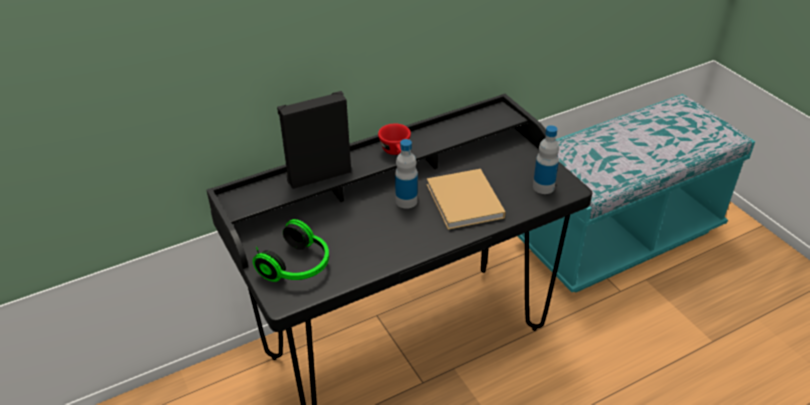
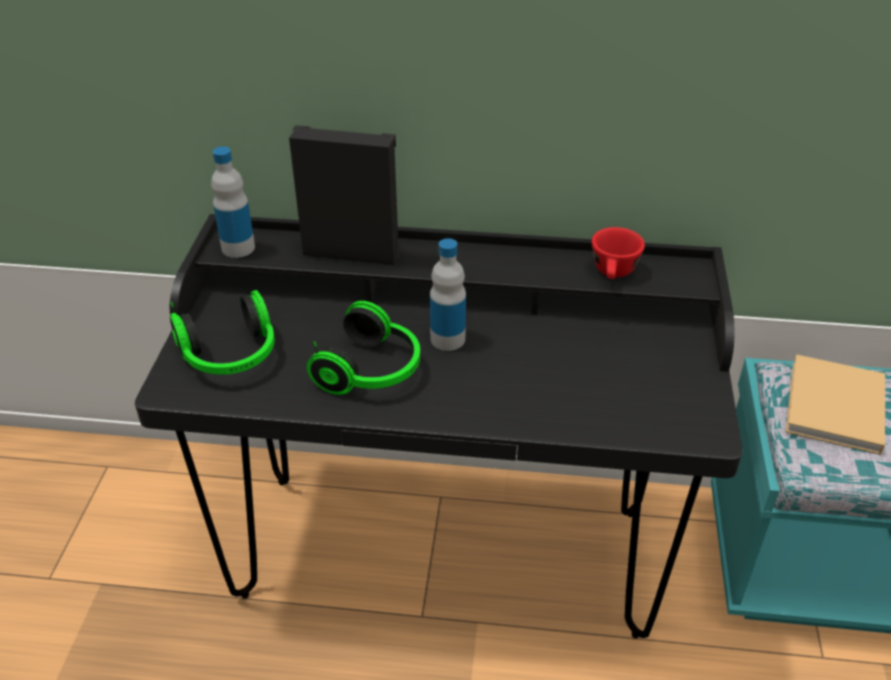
camera: 35 degrees right, 0 degrees up
(386, 236) = (372, 371): none -> headphones
(396, 152) = (480, 265): red cup -> red cup (614, 273)
(465, 202) = (524, 378): beige book -> beige book (834, 409)
(543, 187) = (666, 411): bottle -> bottle (238, 248)

